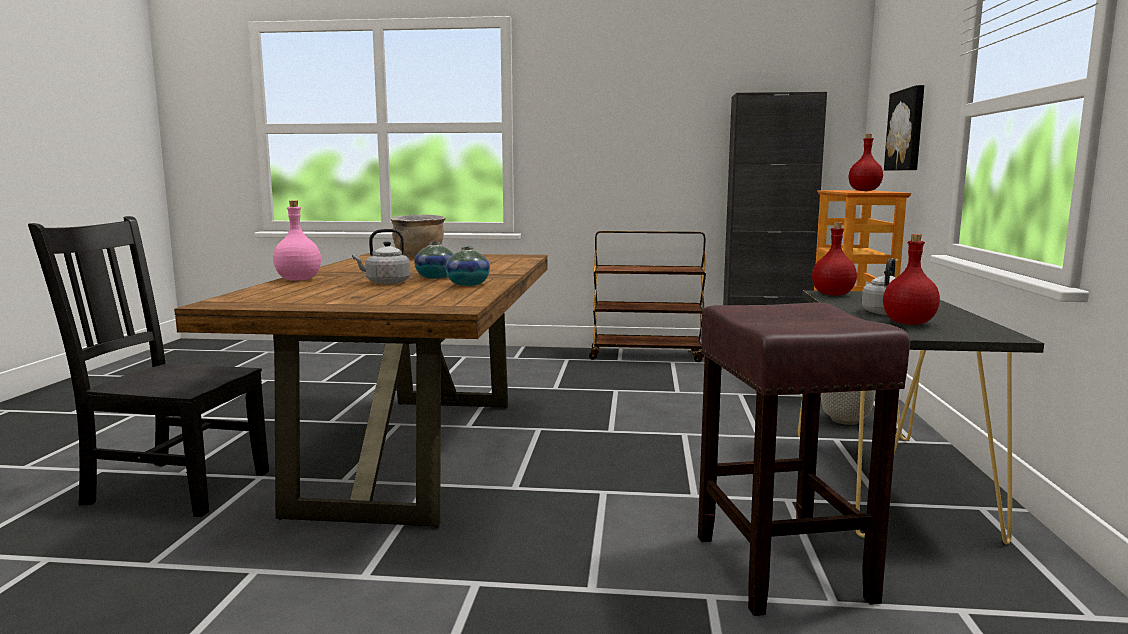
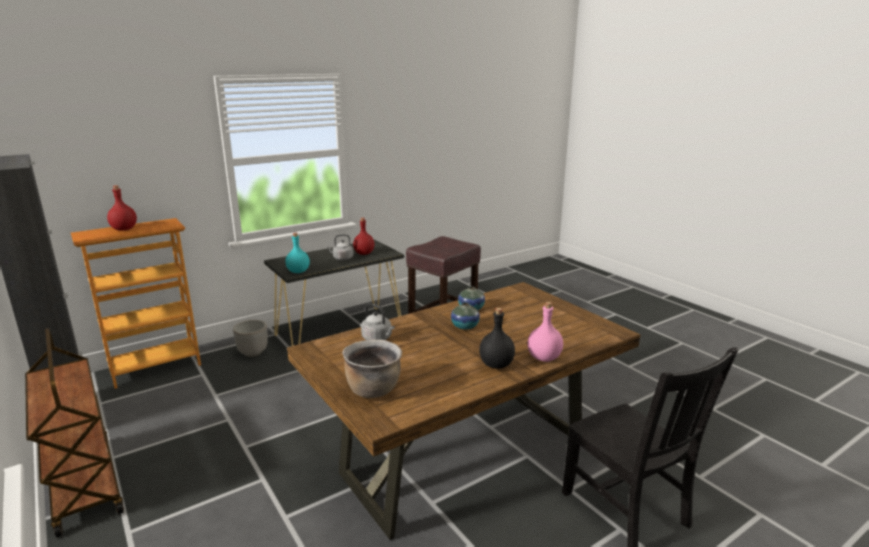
camera: 130 degrees left, 10 degrees up
(343, 272) = (496, 365): none -> black bottle
(385, 283) = (504, 329): grey kettle -> grey kettle (378, 338)
(833, 295) = (298, 271): red bottle -> turquoise bottle
(907, 130) = (126, 178): picture -> none

